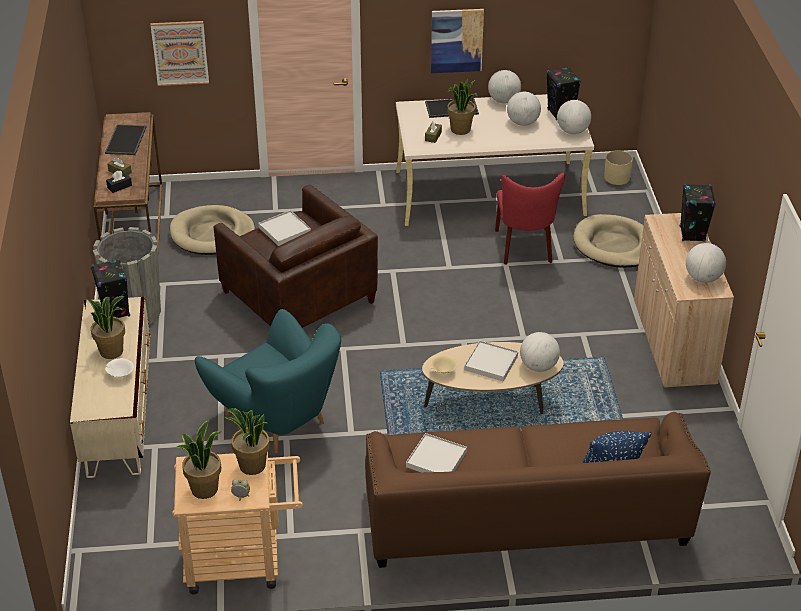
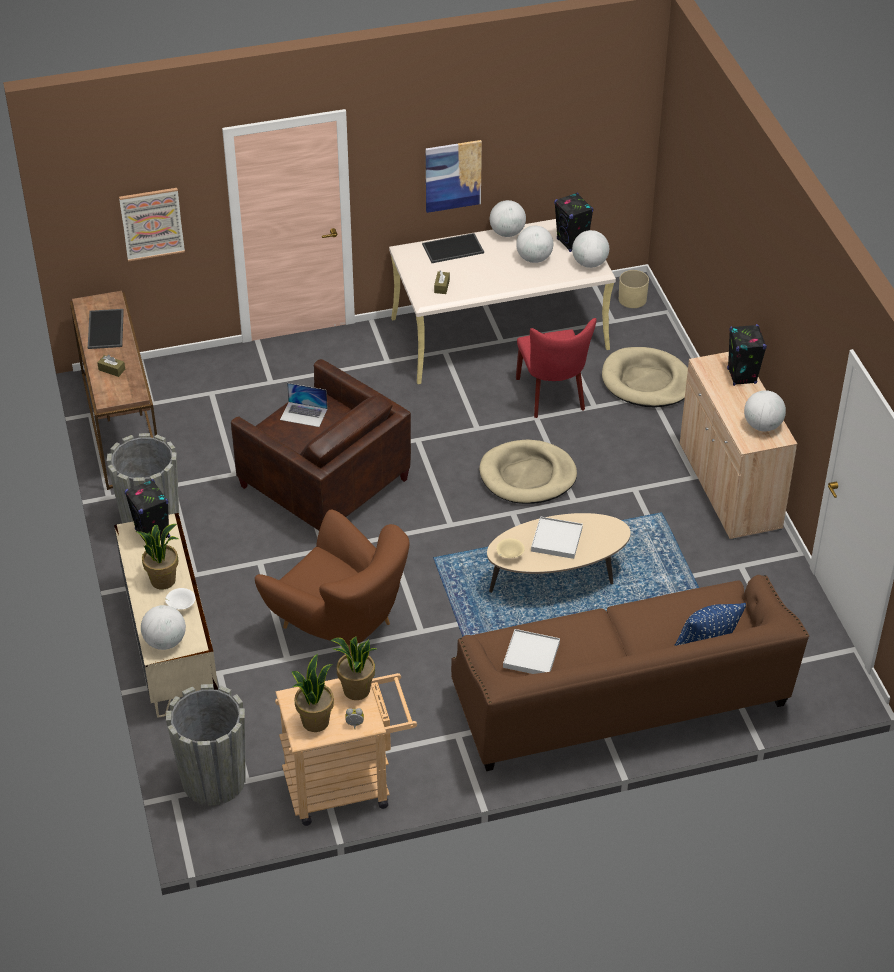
camera: 10 degrees left, 5 degrees up
(119, 186) = (117, 388): black tissue box -> none
(120, 540) = (214, 780): none -> grey planter
(212, 234) = (209, 419): beige dog bed -> beige dog bed (527, 476)
(277, 419) = (339, 626): turquoise armchair -> brown armchair
(284, 230) = (304, 414): white tray -> laptop
(461, 130) = (469, 274): potted plant -> none
(538, 366) = (606, 537): globe -> globe (165, 642)

